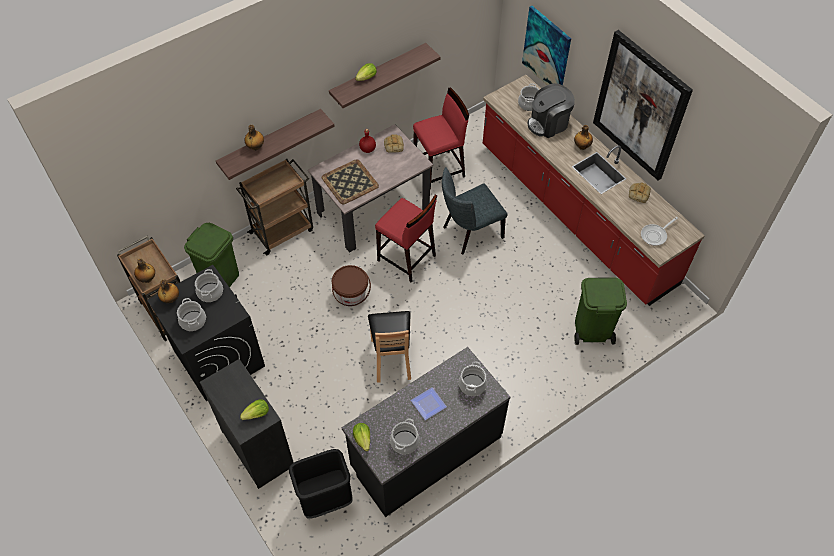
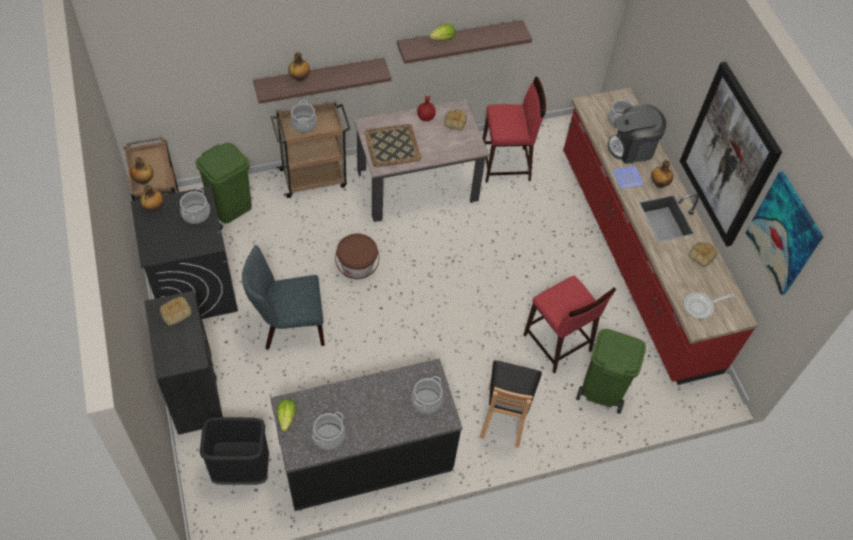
camera: 15 degrees right, 0 degrees up
(193, 321) = (166, 237): cooking pot -> cooking pot (304, 124)
(232, 383) = (175, 313): none -> bread
(257, 414) = (187, 353): lettuce -> none
(392, 358) = (371, 347): brown chair -> brown chair (505, 416)
(406, 259) = (431, 248): red stool -> red stool (557, 343)
(430, 404) = (372, 406): plate -> plate (628, 178)
(469, 233) = (510, 242): grey chair -> grey chair (288, 326)
(546, 50) = (655, 66): picture -> picture (784, 234)

